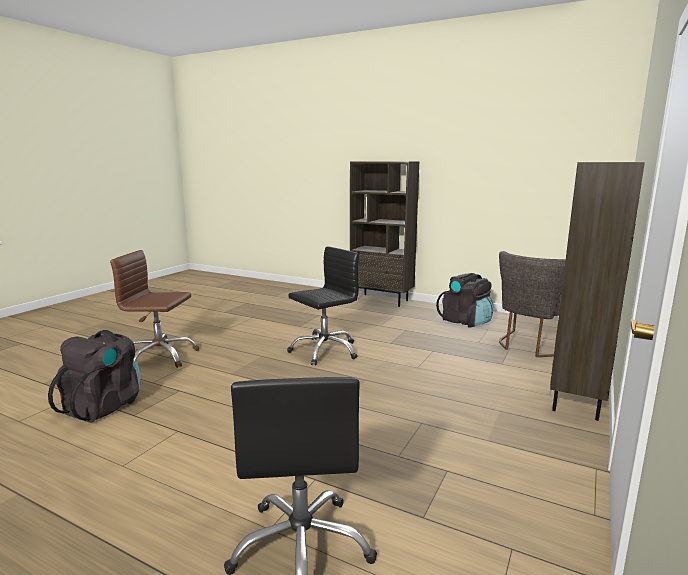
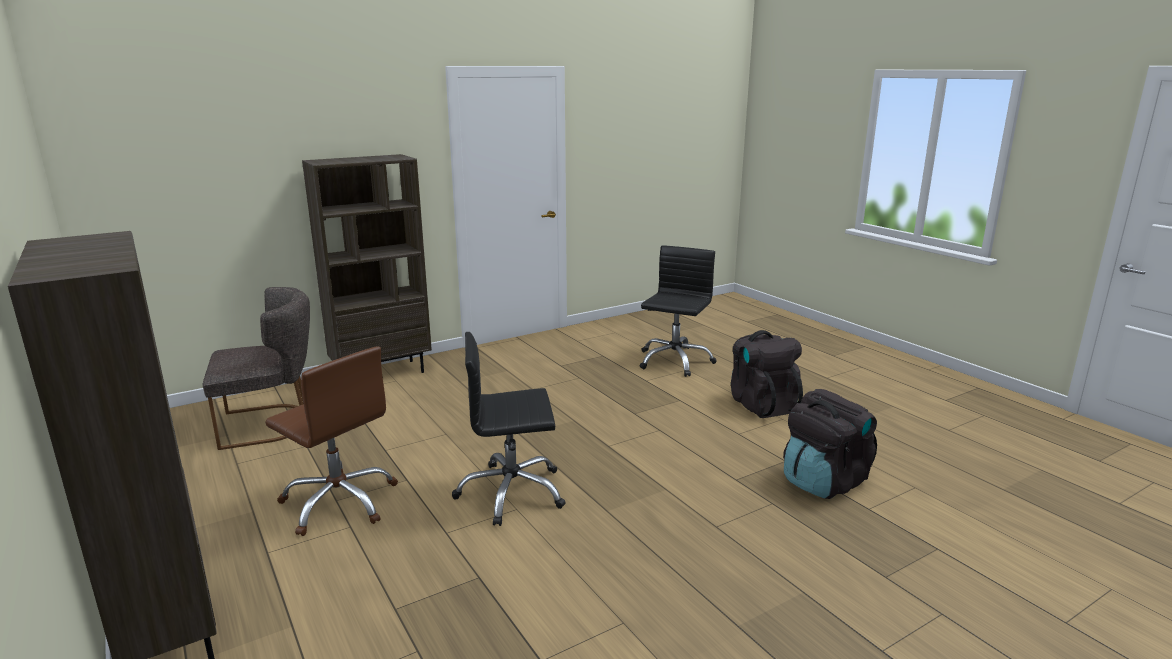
camera: 150 degrees left, 5 degrees up
(160, 357) = (768, 560): brown office chair -> brown office chair (340, 502)
(465, 322) = (219, 488): black backpack -> black backpack (761, 404)

